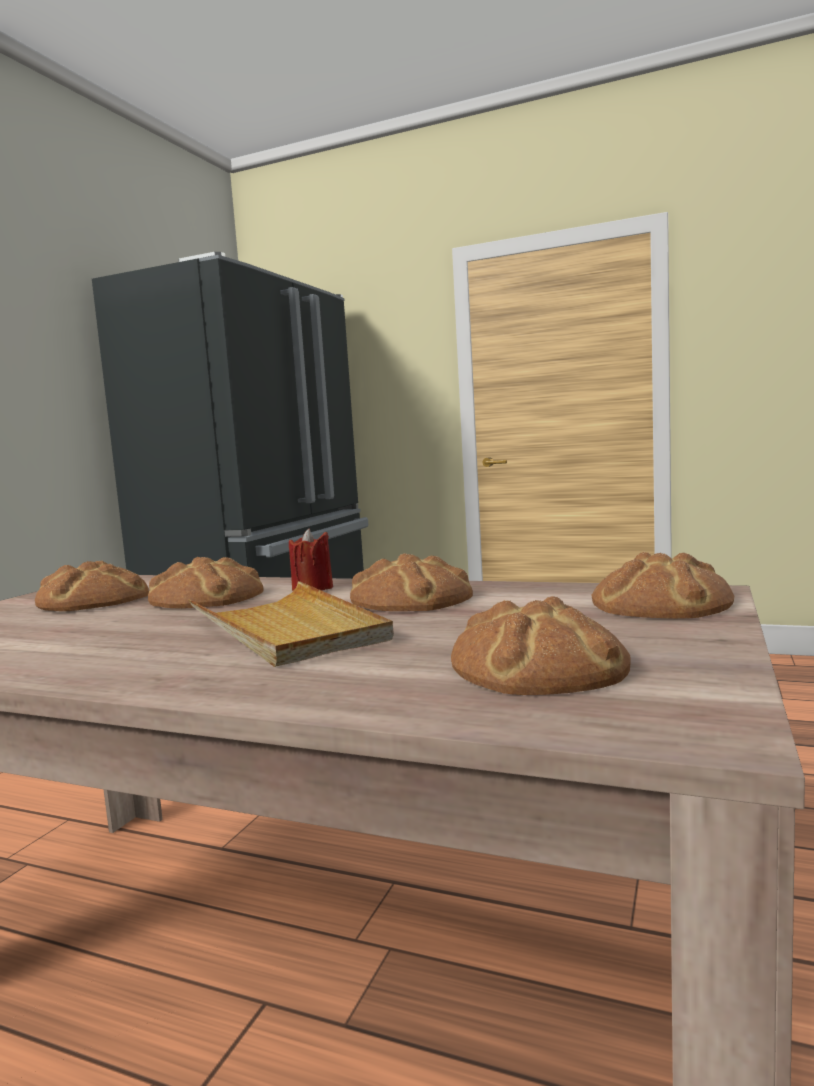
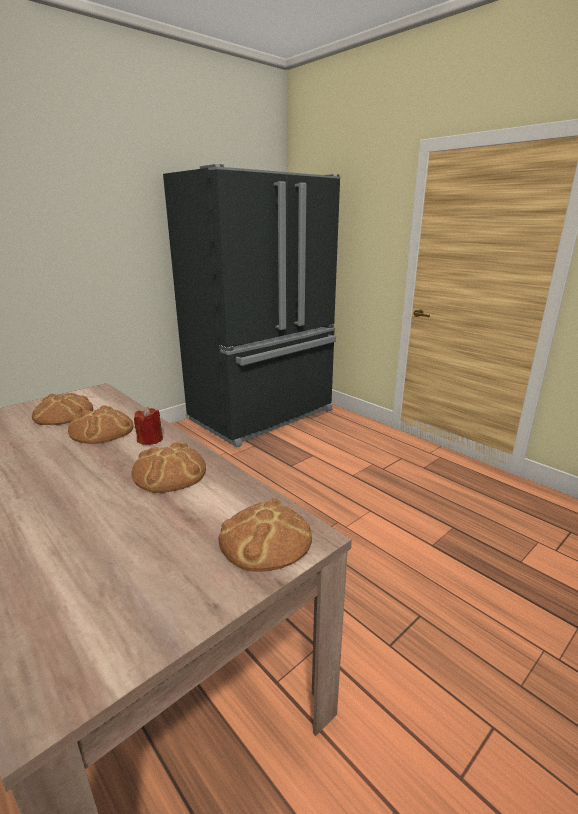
camera: 25 degrees right, 15 degrees up
(287, 629) = (75, 485): beige tray -> none
(540, 664) = (98, 585): bread -> none

